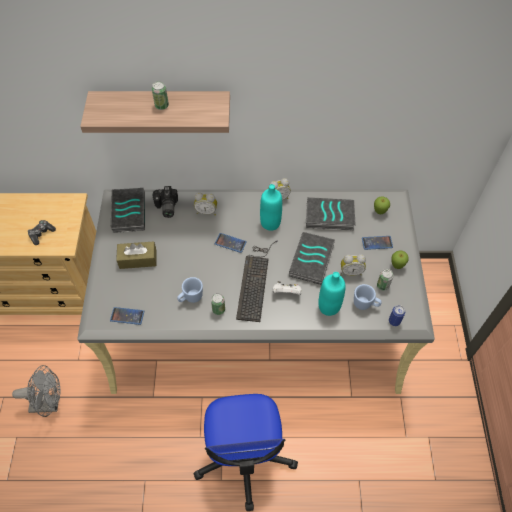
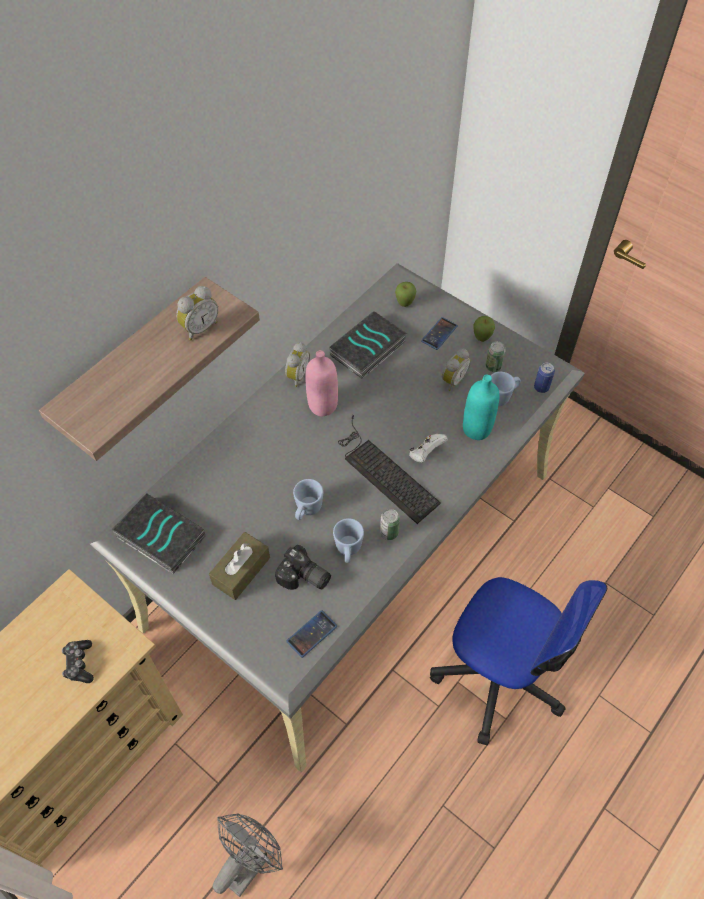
camera: 50 degrees left, 0 degrees up
(161, 106) = (155, 351): can -> none
(166, 207) = (194, 492): camera -> camera (304, 578)
(198, 262) = (307, 510): none -> blue mug
(206, 211) = (243, 454): alarm clock -> alarm clock (199, 328)
(230, 243) = (311, 461): phone -> none
(270, 223) = (322, 405): turquoise bottle -> pink bottle
(312, 261) = (409, 403): book -> none

